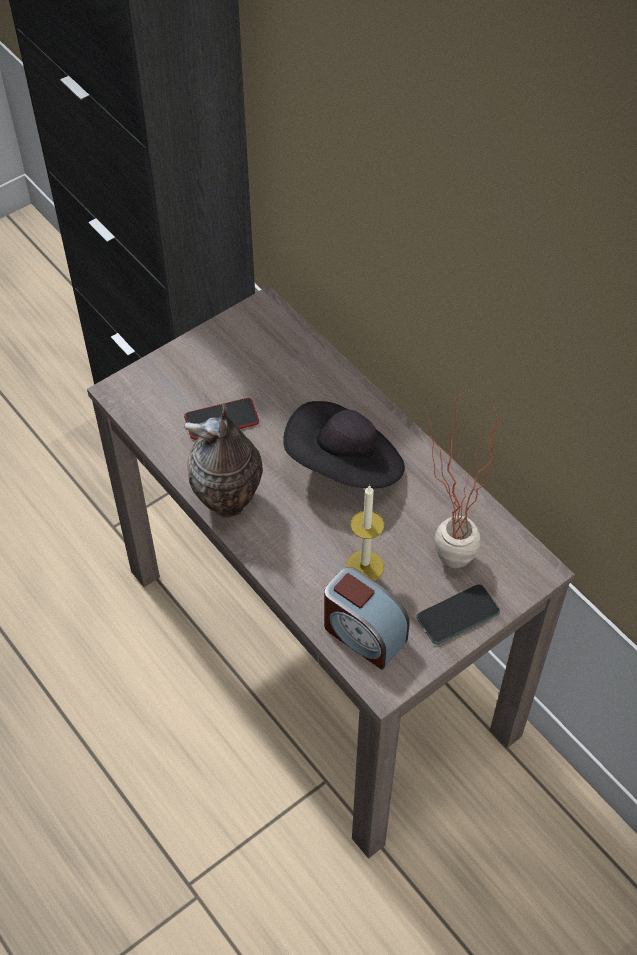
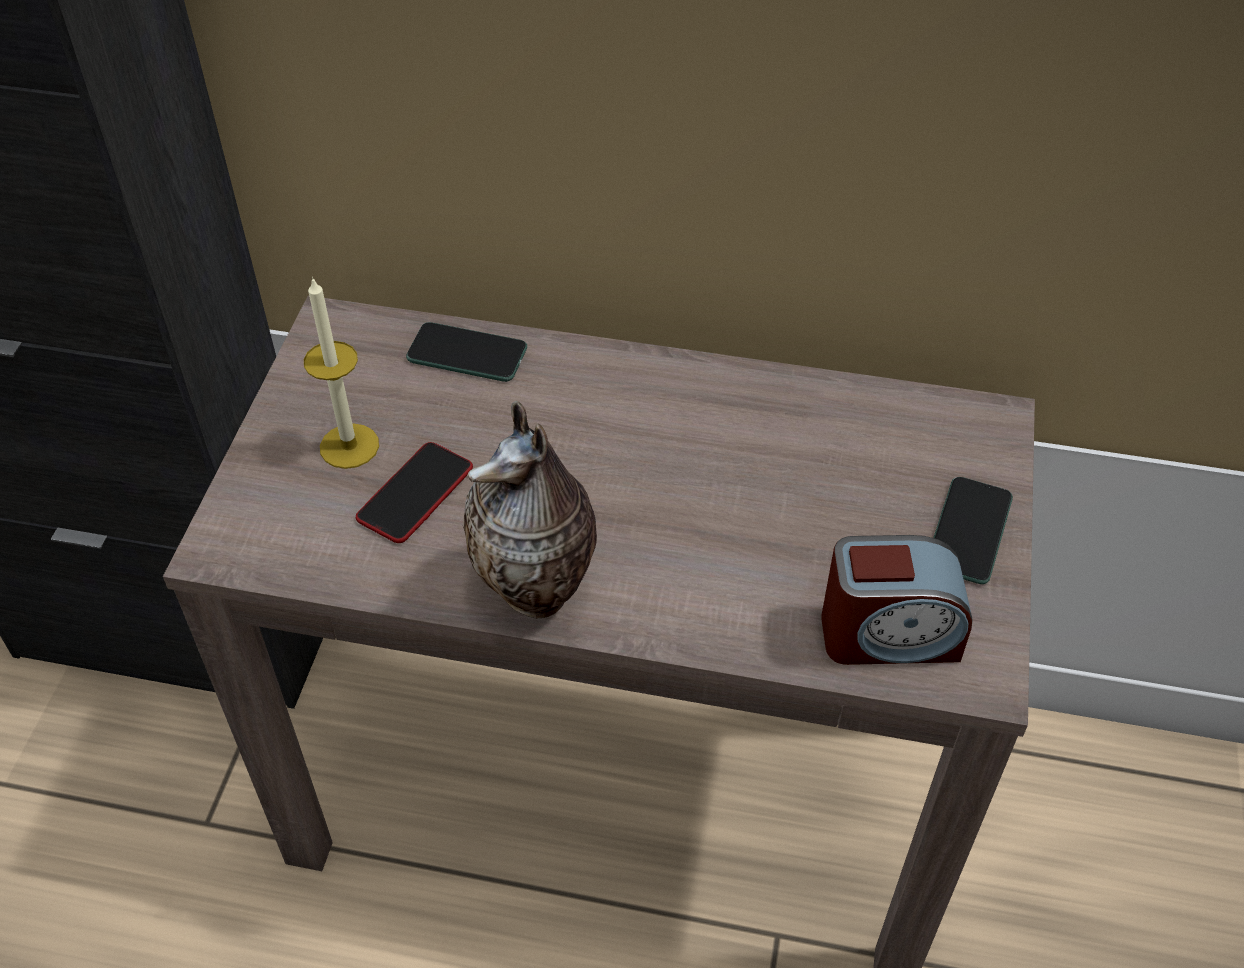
camera: 40 degrees left, 5 degrees down
(312, 363) = (467, 354): none -> phone
(345, 466) = (643, 448): black hat -> none
(365, 567) = (800, 551): candle -> candle (349, 446)
(440, 561) = (879, 484): potted plant -> none

